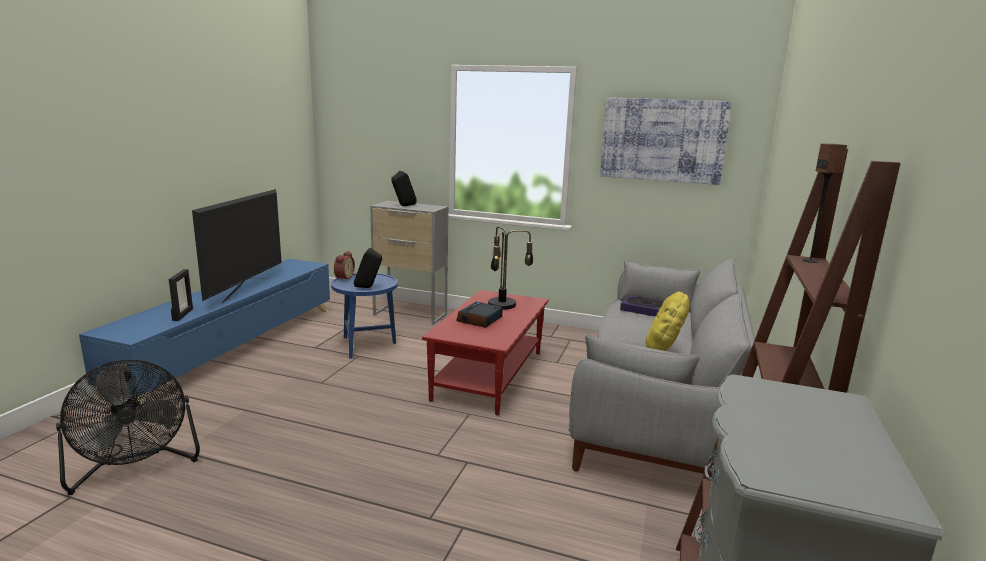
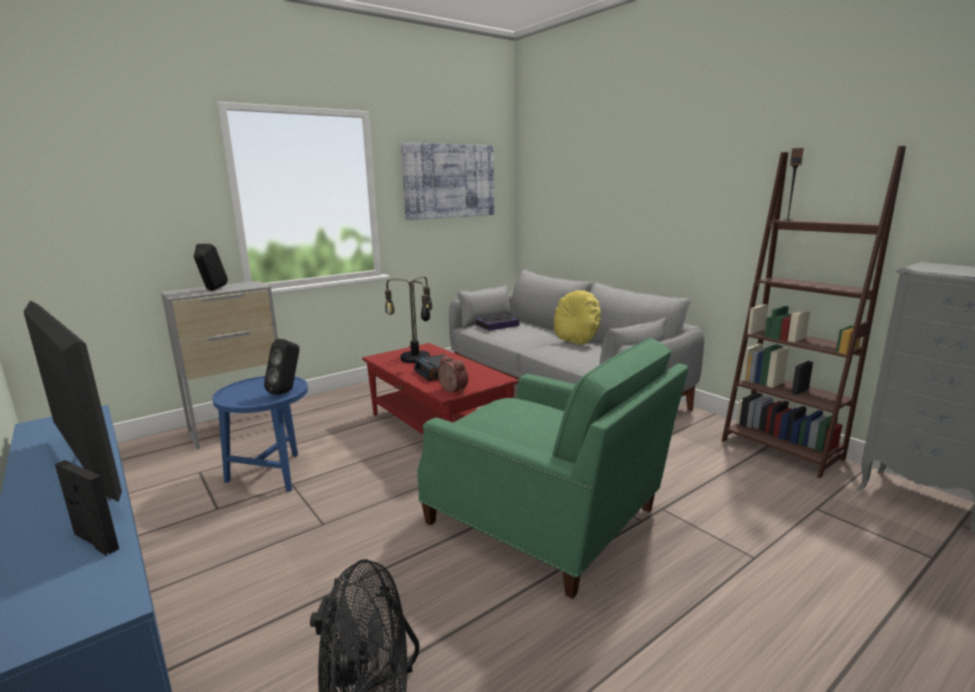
camera: 55 degrees left, 0 degrees up
(343, 278) = (224, 397): alarm clock -> alarm clock (451, 391)
(392, 465) = (546, 519): none -> green armchair

